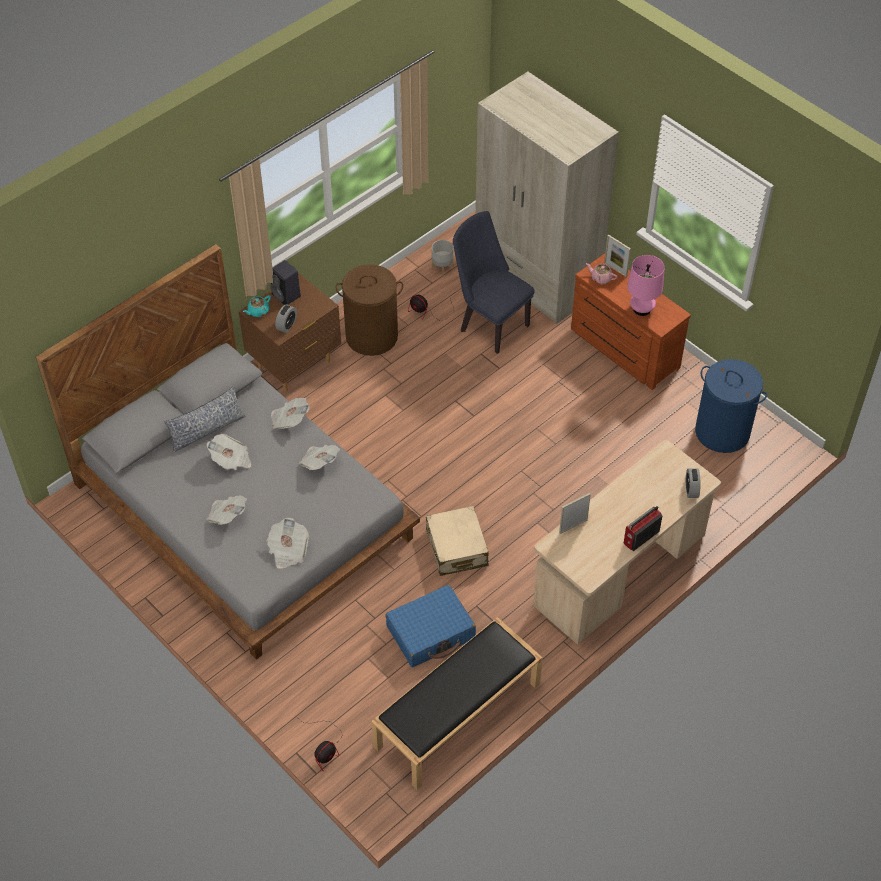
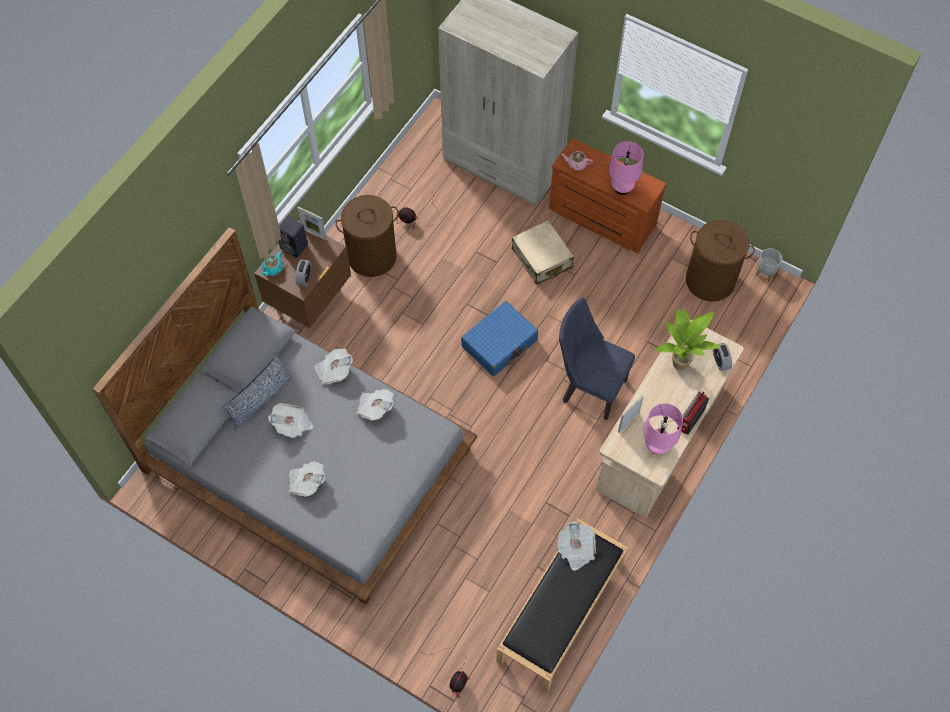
camera: 15 degrees left, 10 degrees up
(288, 550) = (374, 504): newspaper -> newspaper (576, 550)
(431, 632) = (514, 538): blue suitcase -> blue suitcase (499, 343)
(442, 268) = (415, 172): grey planter -> grey planter (765, 272)
(456, 548) = (512, 450): beige suitcase -> beige suitcase (542, 258)
(490, 324) = (476, 220): blue chair -> blue chair (589, 388)
(597, 554) = (657, 445): none -> pink table lamp
(615, 269) = (587, 152): picture frame -> picture frame (314, 234)
(646, 481) = (678, 362): none -> potted plant
(722, 432) = (710, 280): blue laundry basket -> brown laundry basket

